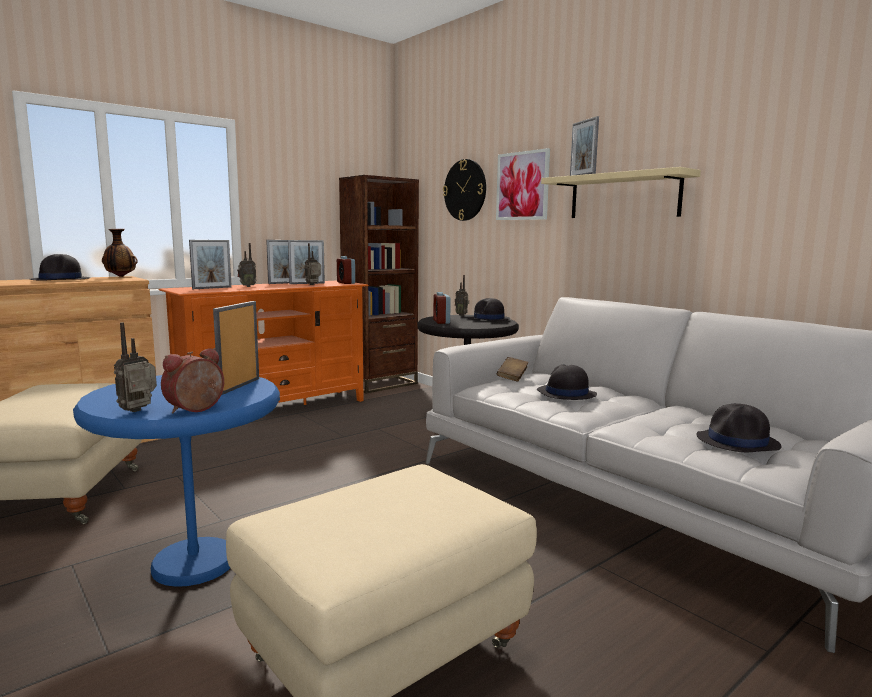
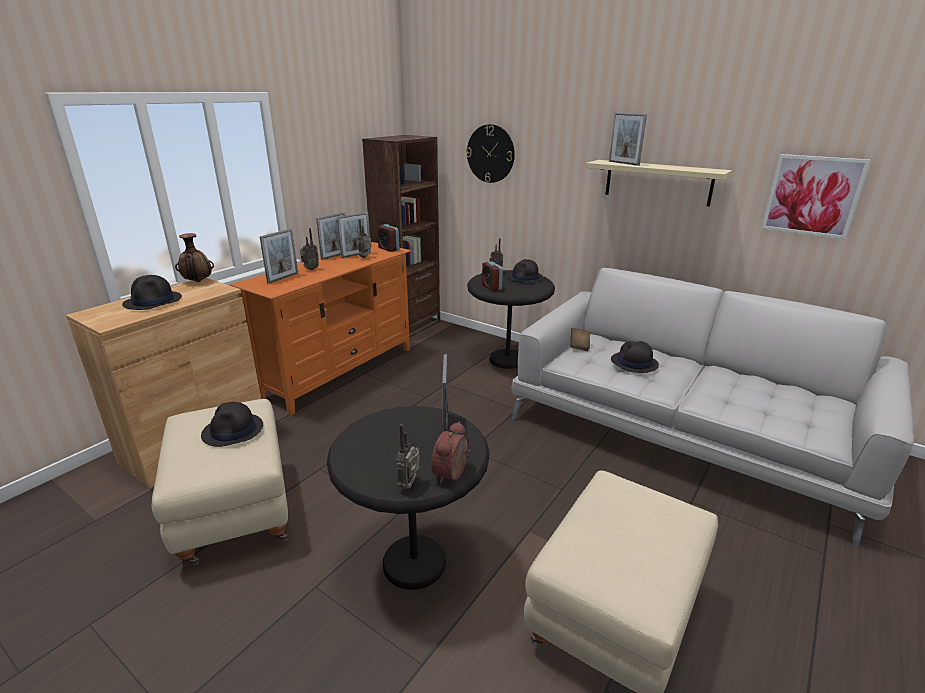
camera: 15 degrees left, 15 degrees up
(194, 564) = (414, 563): blue side table -> black side table
(522, 186) = (555, 159): picture -> picture (812, 196)
(738, 442) = (785, 408): black hat -> black hat (233, 431)

